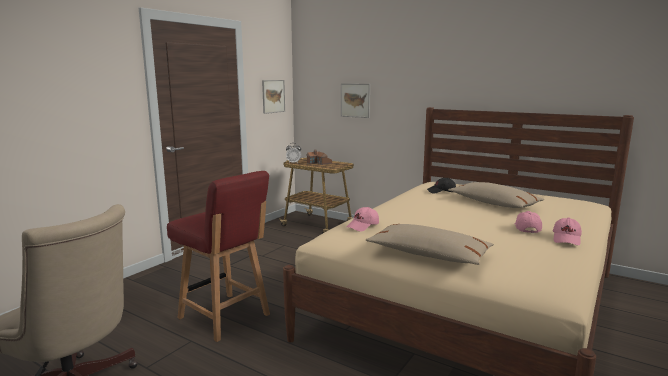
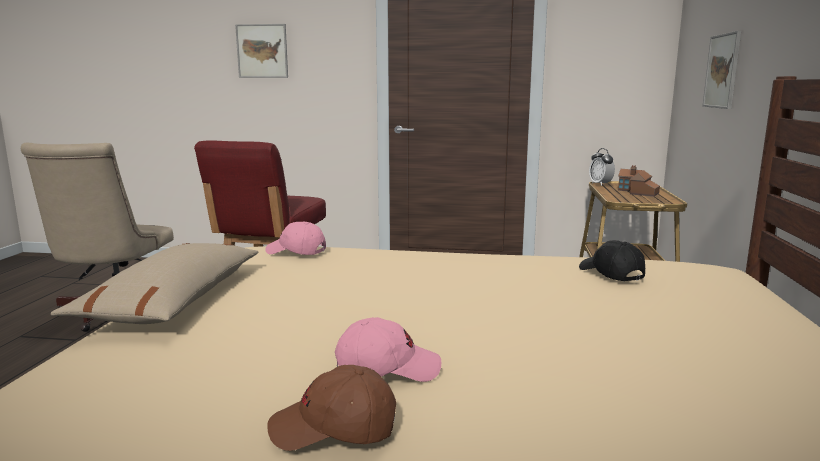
camera: 65 degrees right, 0 degrees up
(273, 96) = (616, 68): picture -> picture (262, 51)
(493, 204) = (586, 325): beige pillow -> none
(567, 239) = (334, 430): pink cap -> brown cap

